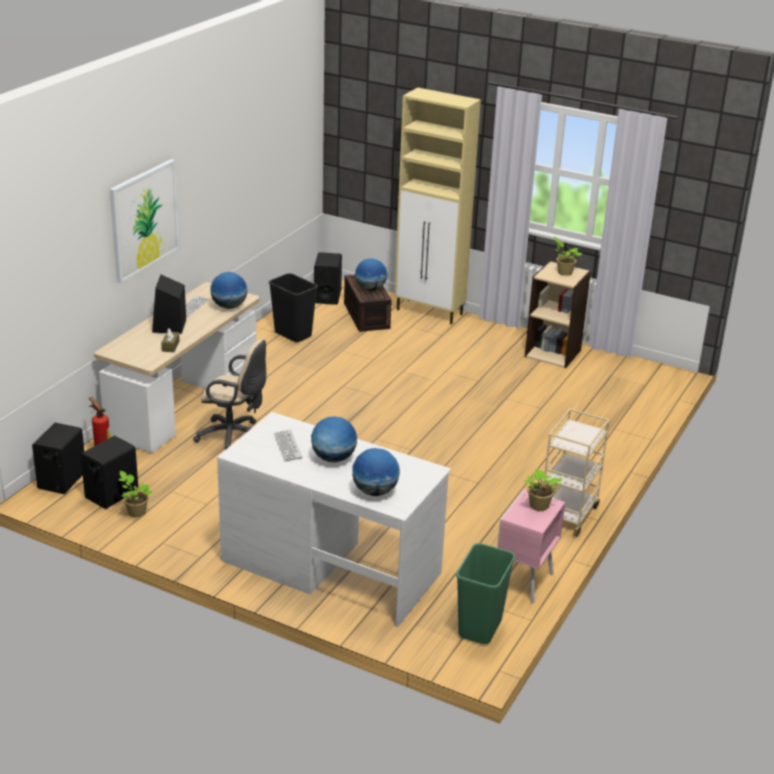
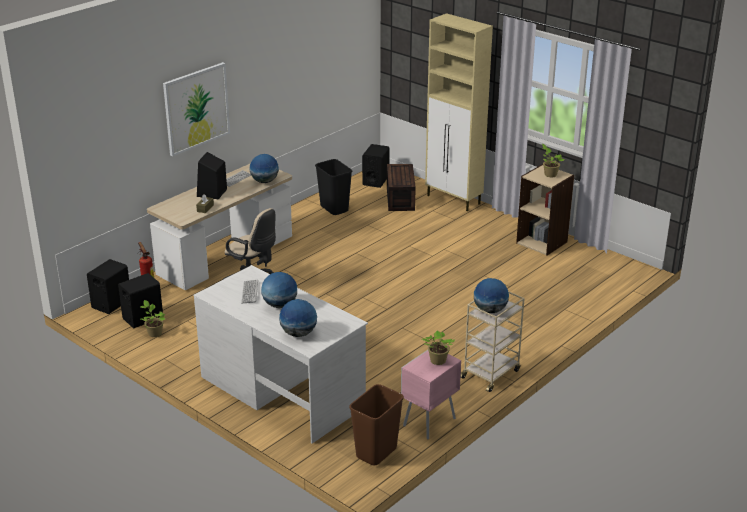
camera: 15 degrees right, 0 degrees up
(370, 289) = (402, 177): globe -> globe (490, 310)
(479, 627) = (376, 452): green trash can -> brown trash can

